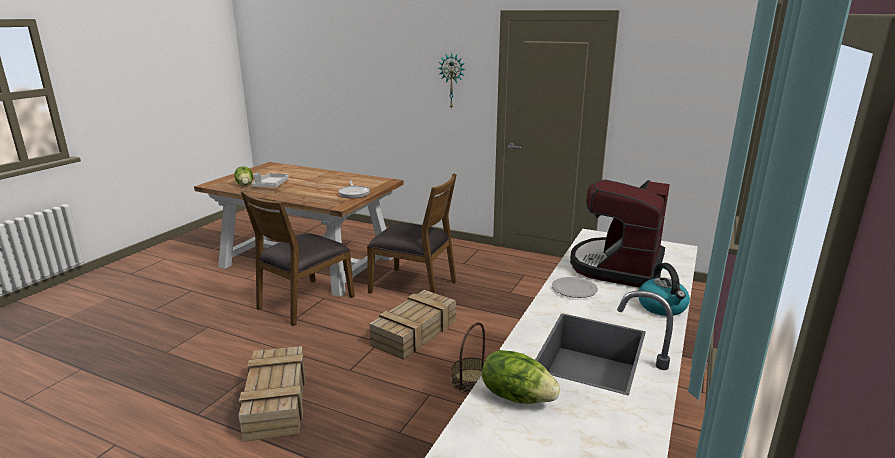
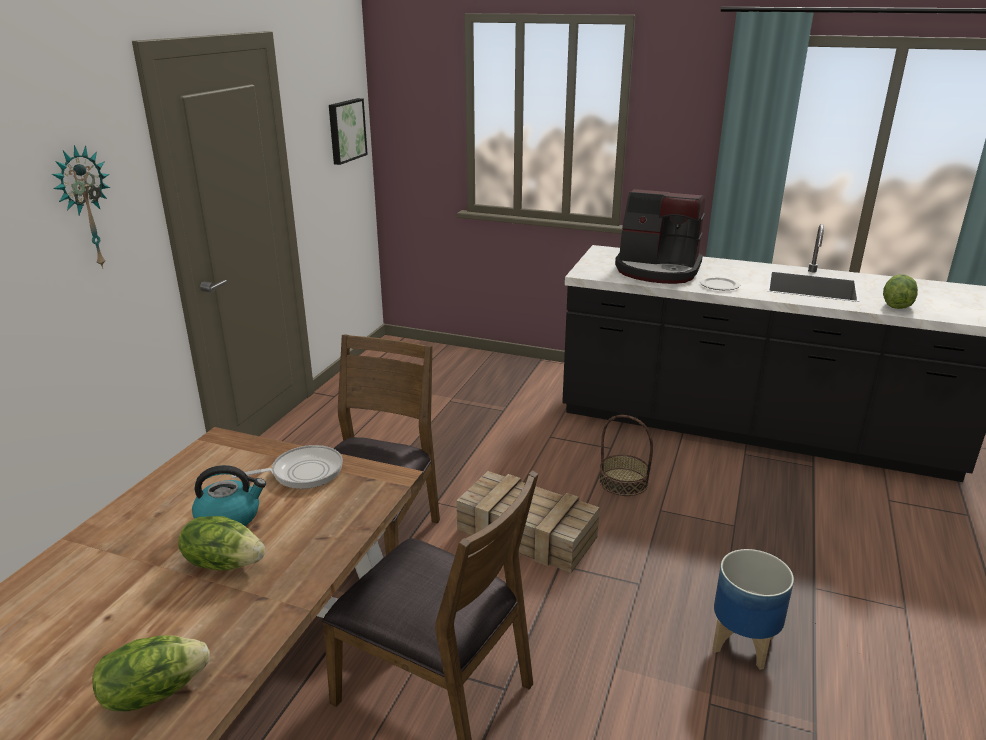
camera: 95 degrees left, 5 degrees up
(271, 185) = (184, 626): grey tray -> none
(277, 403) = (742, 643): crate -> planter
(300, 187) = (224, 562): none -> lettuce
(662, 307) = (726, 264): kettle -> kettle (230, 517)
(699, 94) = (345, 130): none -> picture

